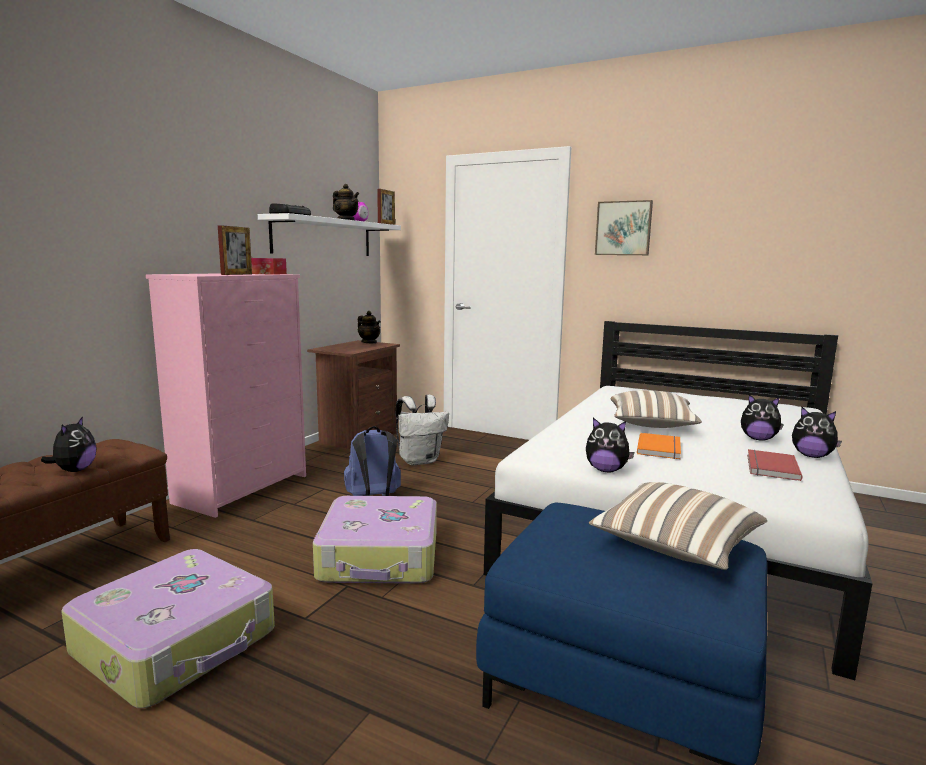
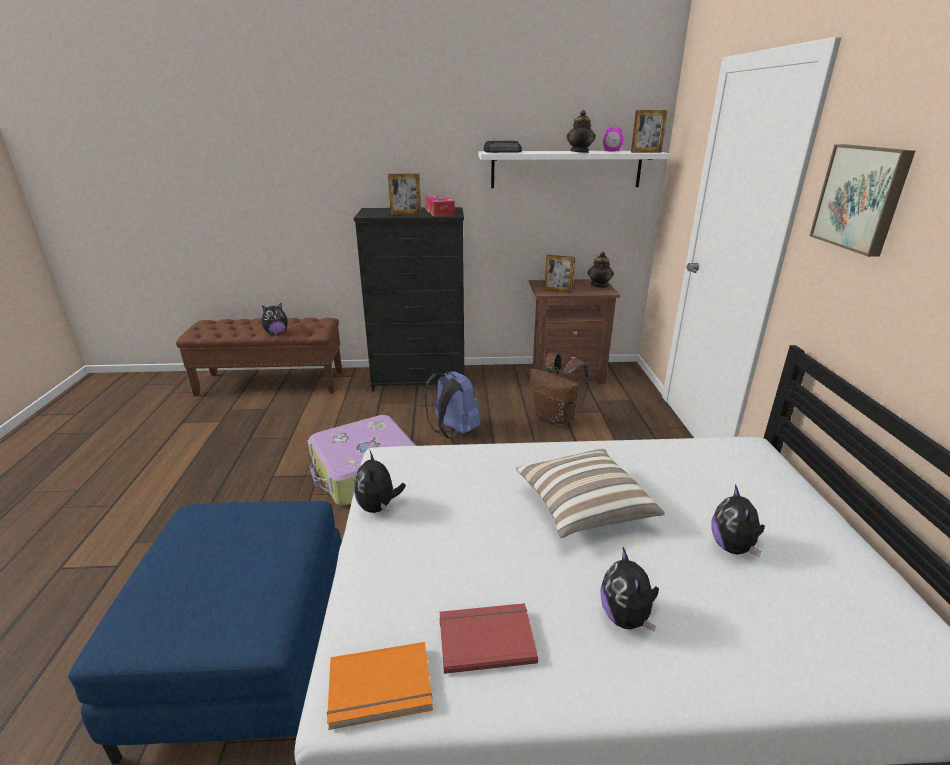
camera: 60 degrees right, 15 degrees up
(178, 642) = (232, 449): suitcase -> none
(244, 489) = (420, 379): pink dresser -> black dresser
(355, 349) = (558, 291): none -> picture frame
(420, 461) = (556, 419): white backpack -> brown backpack
(661, 448) = (487, 530): orange book -> orange book (381, 689)
(675, 547) = (228, 588): pillow -> none
(812, 456) = (589, 688): plush toy -> plush toy (733, 547)

